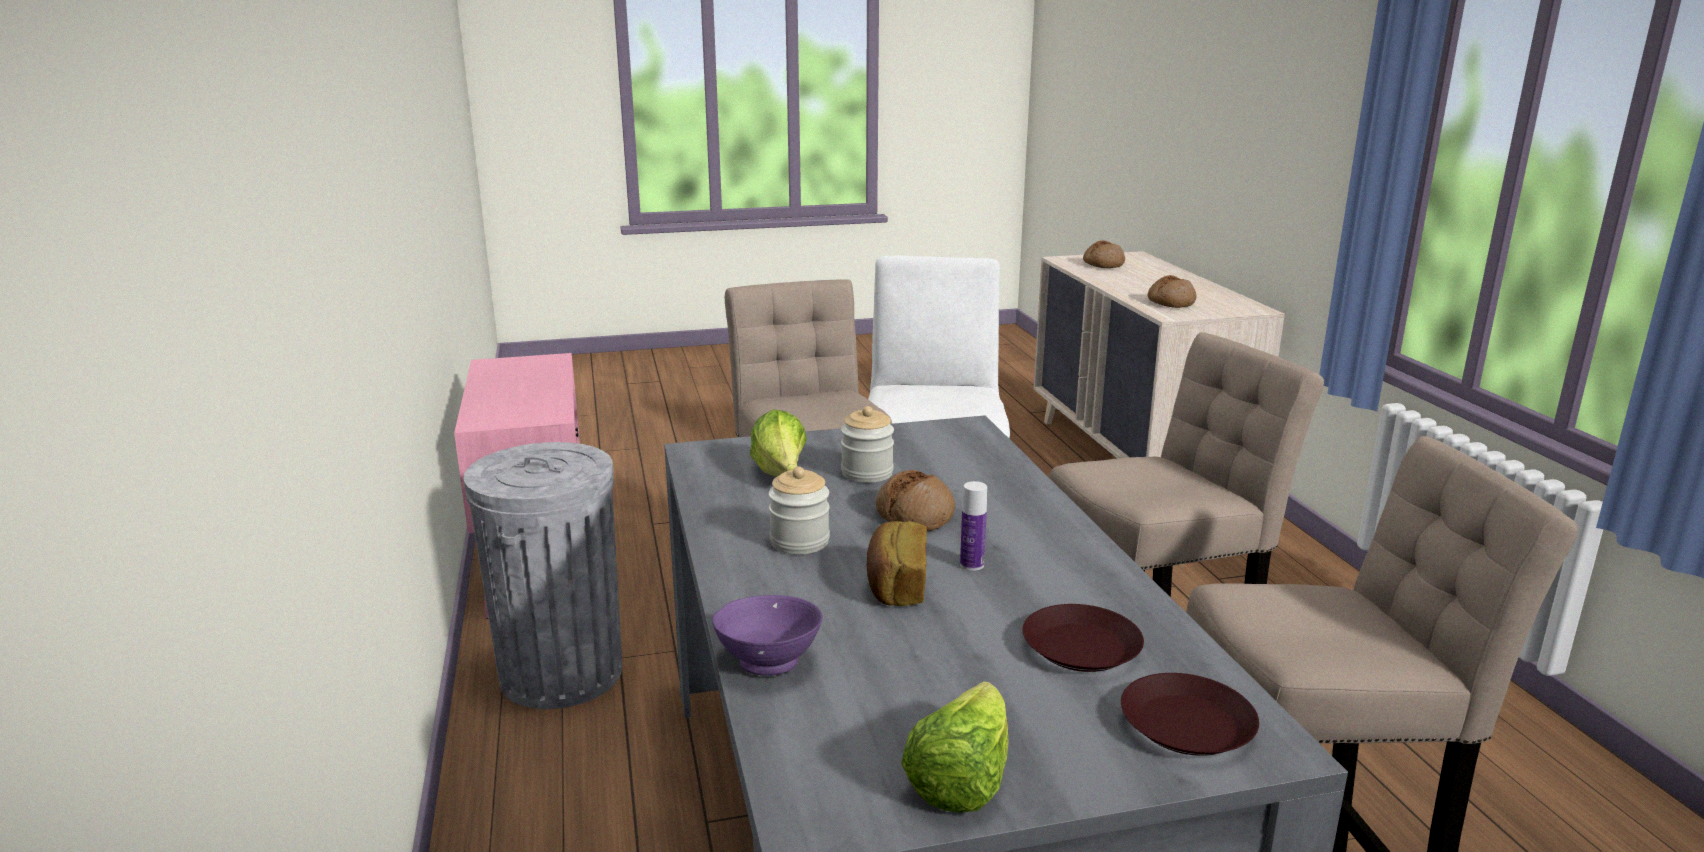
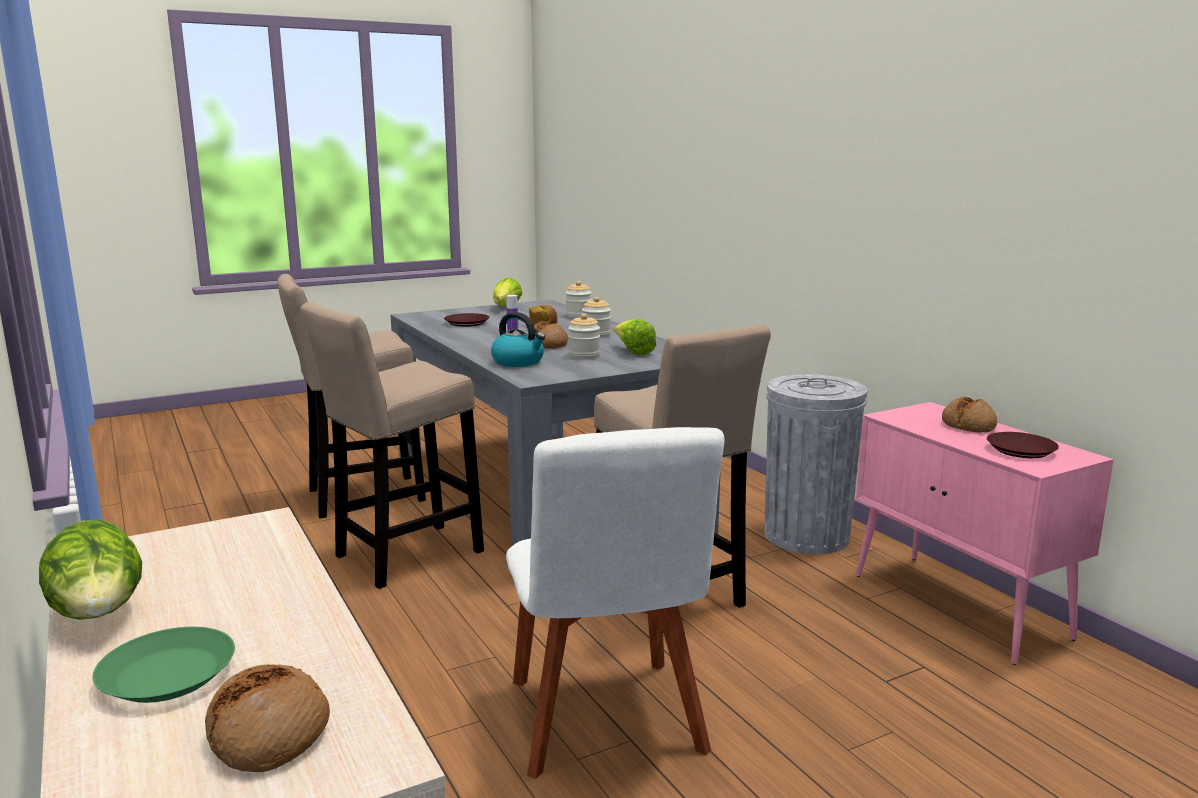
camera: 165 degrees right, 5 degrees down
(770, 661) = (578, 316): purple bowl -> jar
(977, 467) = (519, 362): none -> kettle
(1155, 275) = (168, 674): none -> green plate
(1170, 302) = (231, 558): bread -> bread (968, 425)
(1185, 725) = (436, 316): brown plate -> brown plate (1021, 450)
(1210, 290) = (100, 616): none -> lettuce

